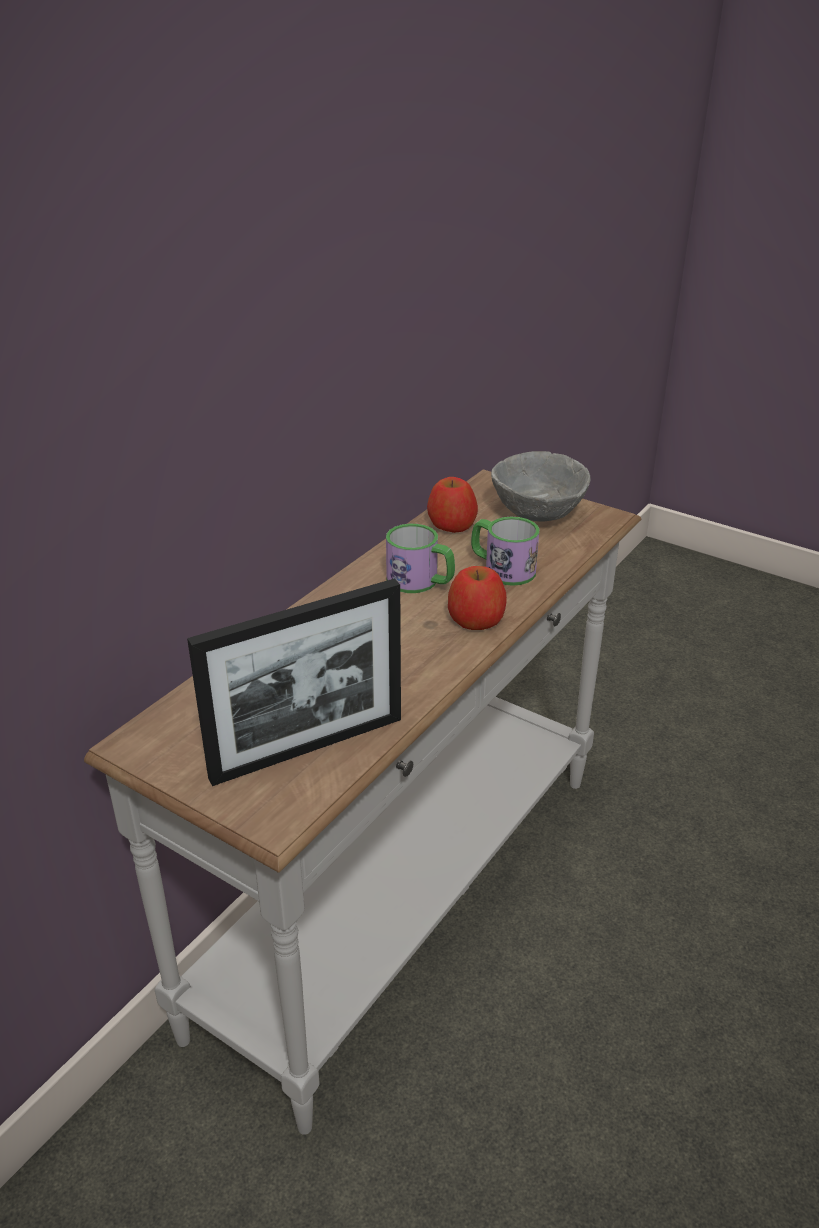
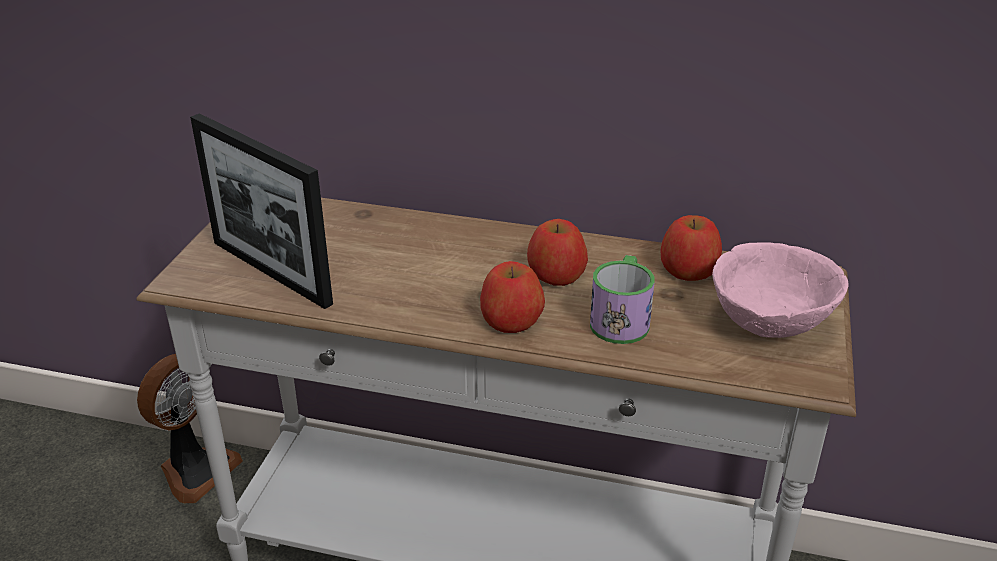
camera: 70 degrees right, 0 degrees up
(99, 1163) = (195, 469): none -> fan
(420, 582) = (556, 274): mug -> apple
(538, 513) = (771, 323): grey bowl -> pink bowl

